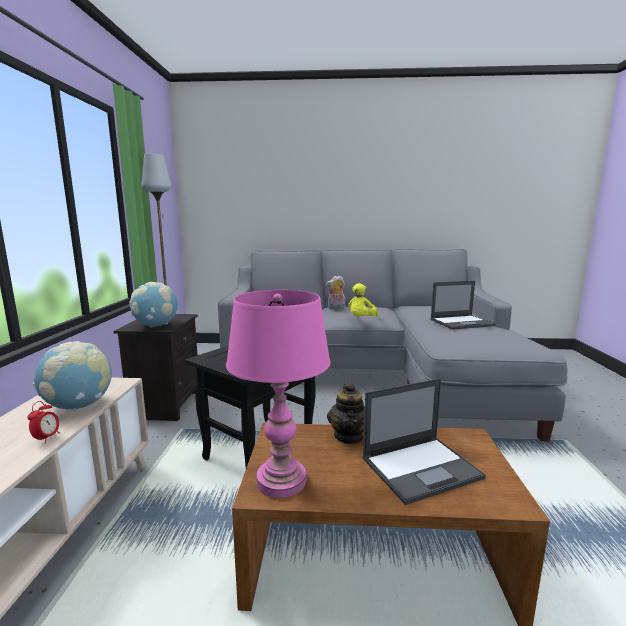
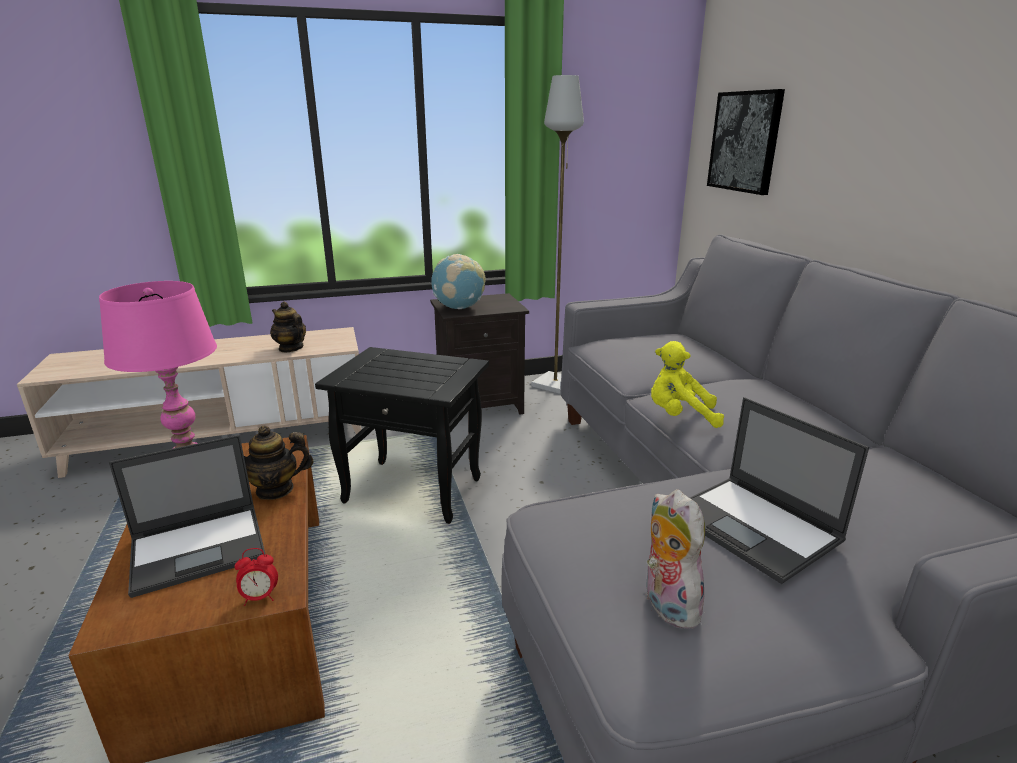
camera: 70 degrees right, 10 degrees up
(47, 438) = (234, 357): alarm clock -> alarm clock (260, 597)
(79, 406) = (290, 348): globe -> teapot
(232, 204) = (745, 142): none -> picture
(336, 309) = (731, 386): plush toy -> plush toy (666, 604)
(422, 467) = (200, 548): laptop -> laptop turned 75 degrees counterclockwise

